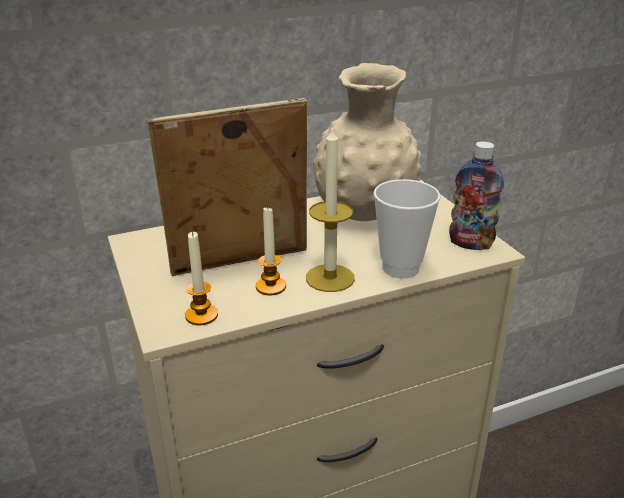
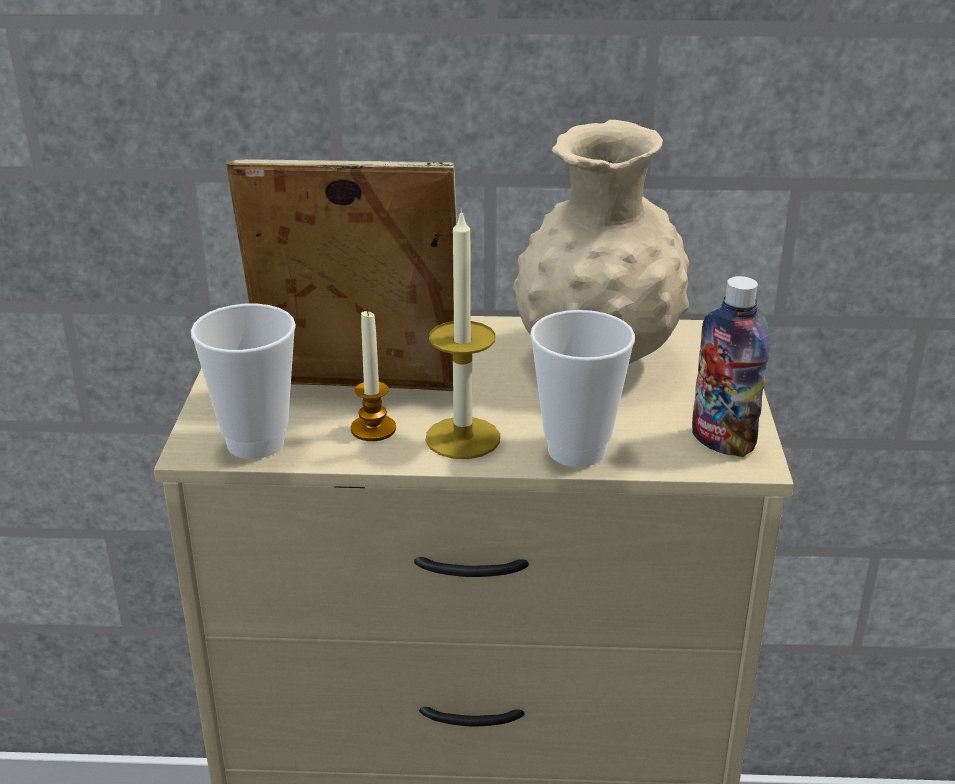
camera: 25 degrees right, 0 degrees up
(201, 315) = (256, 443): candle -> cup

